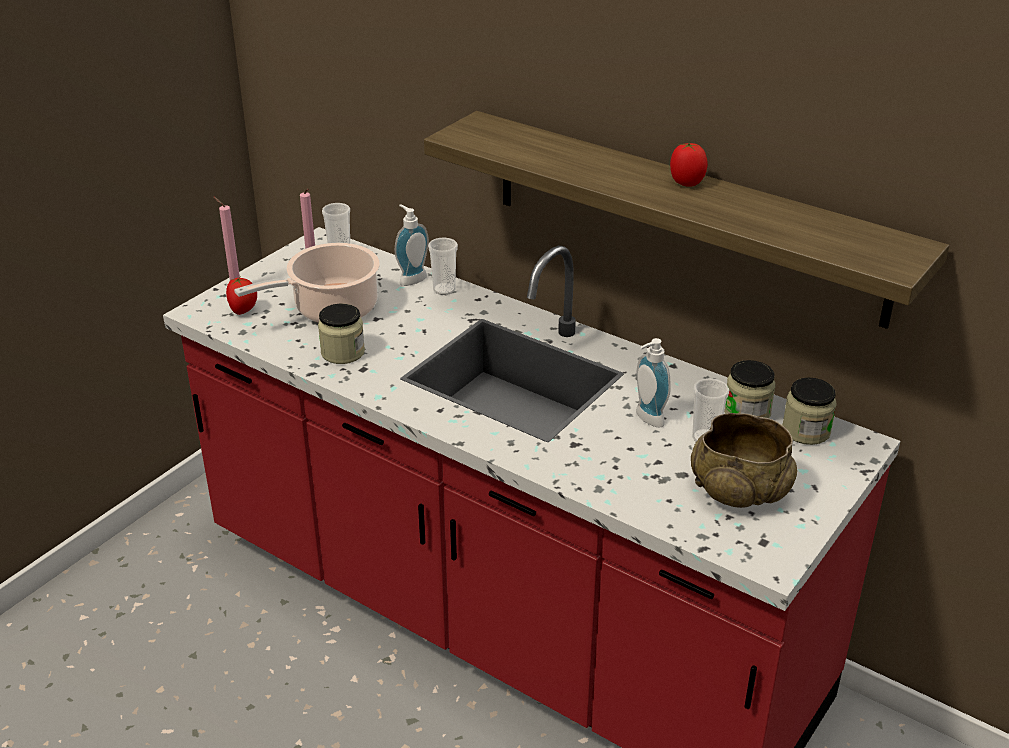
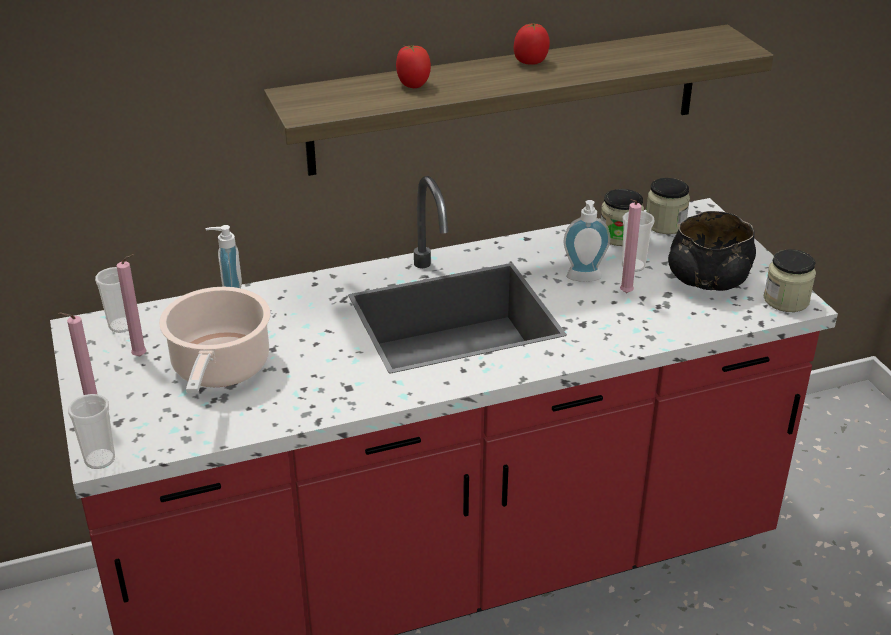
camera: 55 degrees left, 0 degrees up
(243, 311) = (146, 424): tomato -> tomato (413, 85)
(343, 352) = (306, 389): jar -> jar (786, 300)
(444, 289) = (274, 294): cup -> cup (100, 459)
(651, 450) = (624, 294): none -> pink candle
(740, 490) = (708, 279): beige bowl -> black bowl

